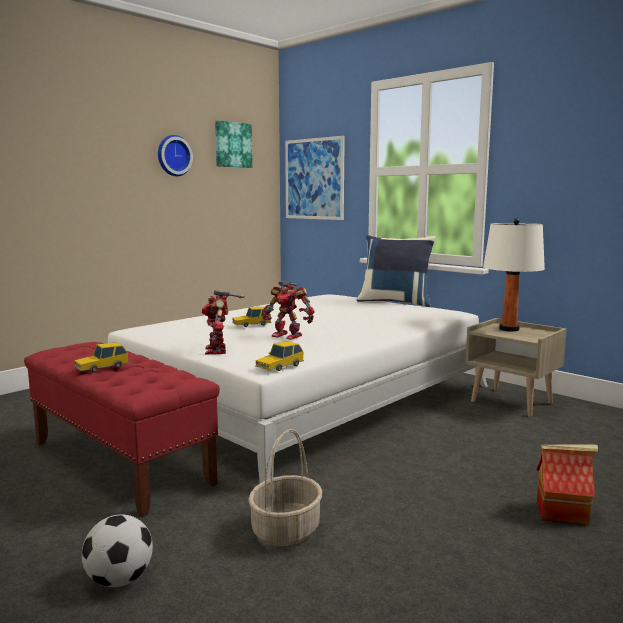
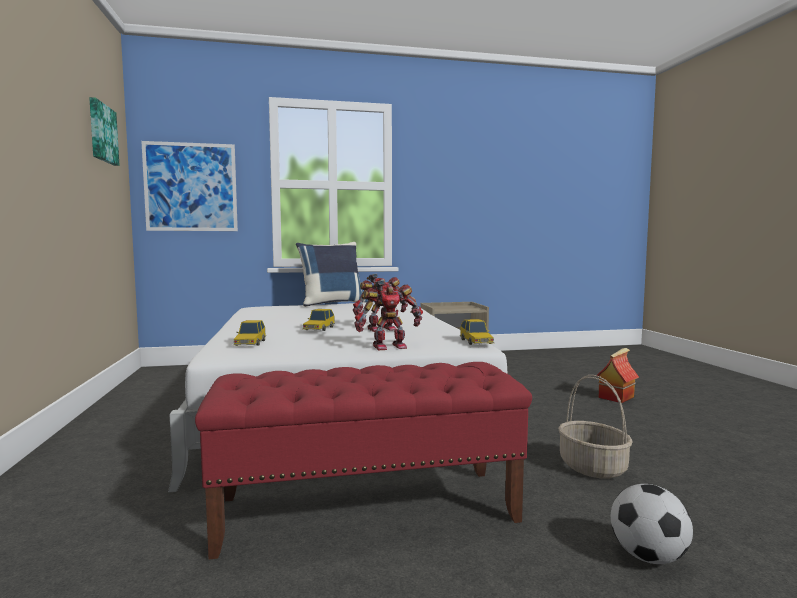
camera: 55 degrees left, 5 degrees down
(102, 367) = (378, 380): toy car -> toy car (250, 343)
(173, 156) = (61, 131): wall clock -> none
(218, 350) = (388, 346): toy robot -> toy robot turned 45 degrees counterclockwise
(509, 329) = (445, 307): white table lamp -> none

